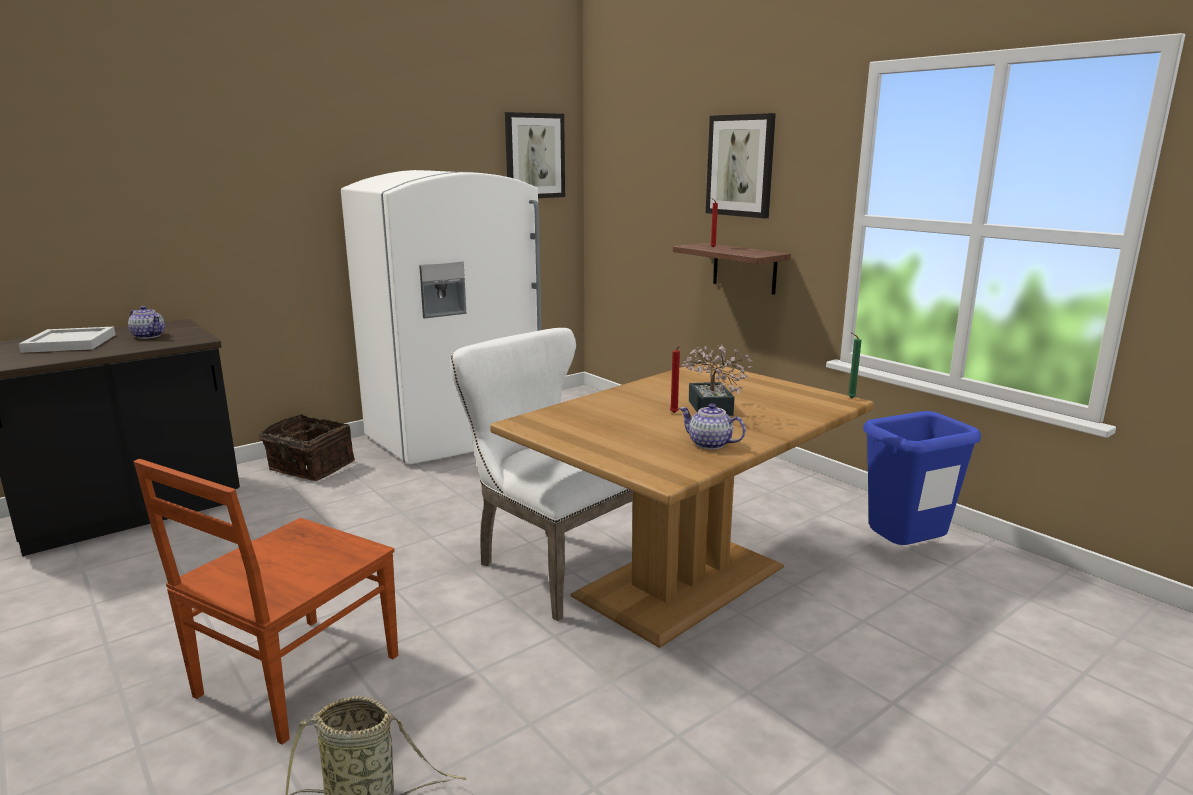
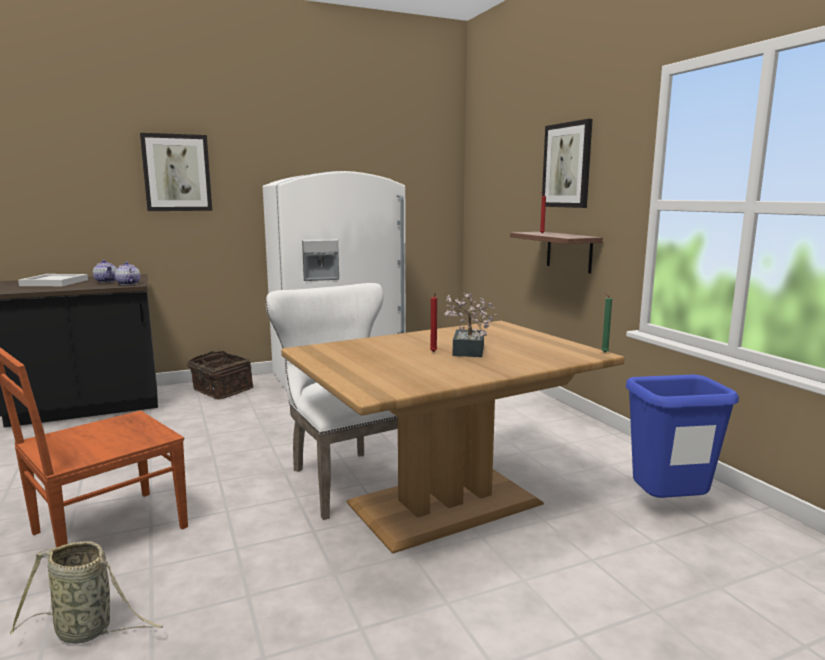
camera: 15 degrees right, 5 degrees down
(534, 156) = (421, 166): picture -> picture (177, 173)
(710, 444) = (437, 374): teapot -> teapot (128, 284)

